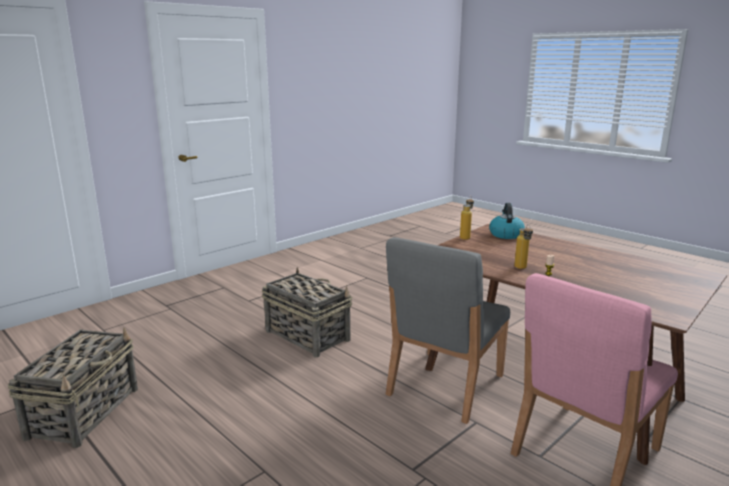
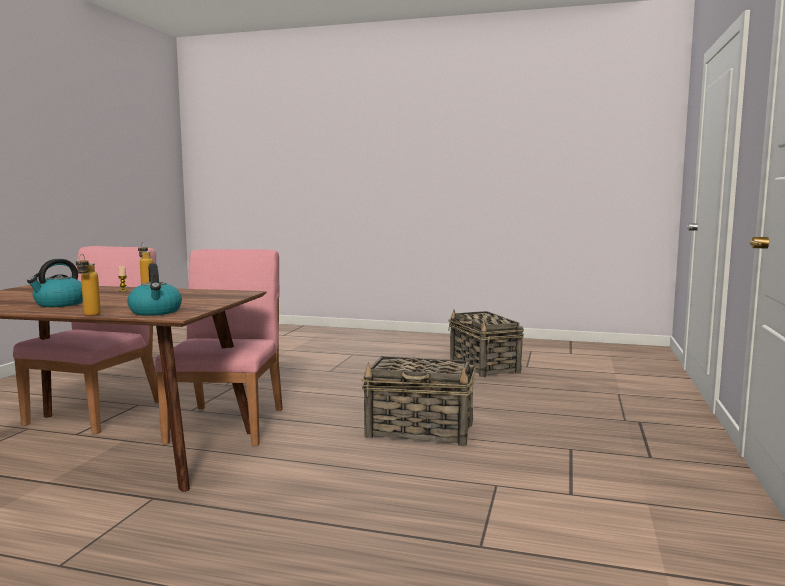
camera: 150 degrees right, 10 degrees down
(444, 385) = (228, 424): grey chair -> pink chair
(466, 237) = (214, 305): bottle -> bottle (89, 315)
(585, 258) = (60, 304): none -> kettle

